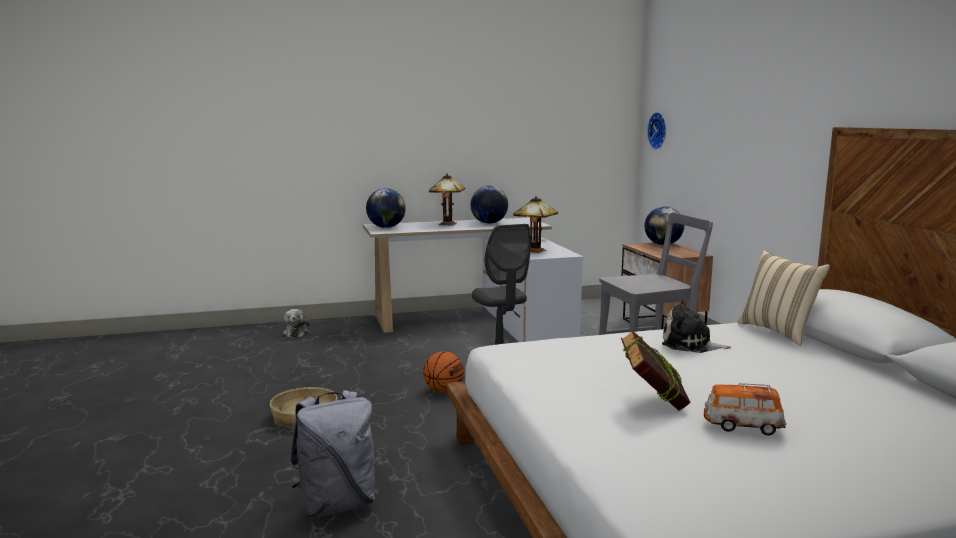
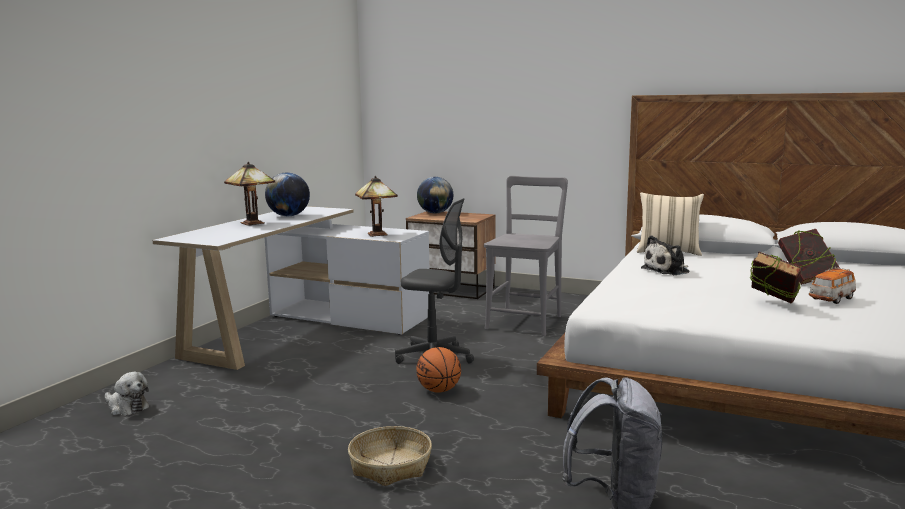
camera: 50 degrees left, 0 degrees up
(386, 227) = (201, 237): globe -> none
(659, 130) = (393, 106): wall clock -> none
(799, 402) = (806, 280): none -> book

